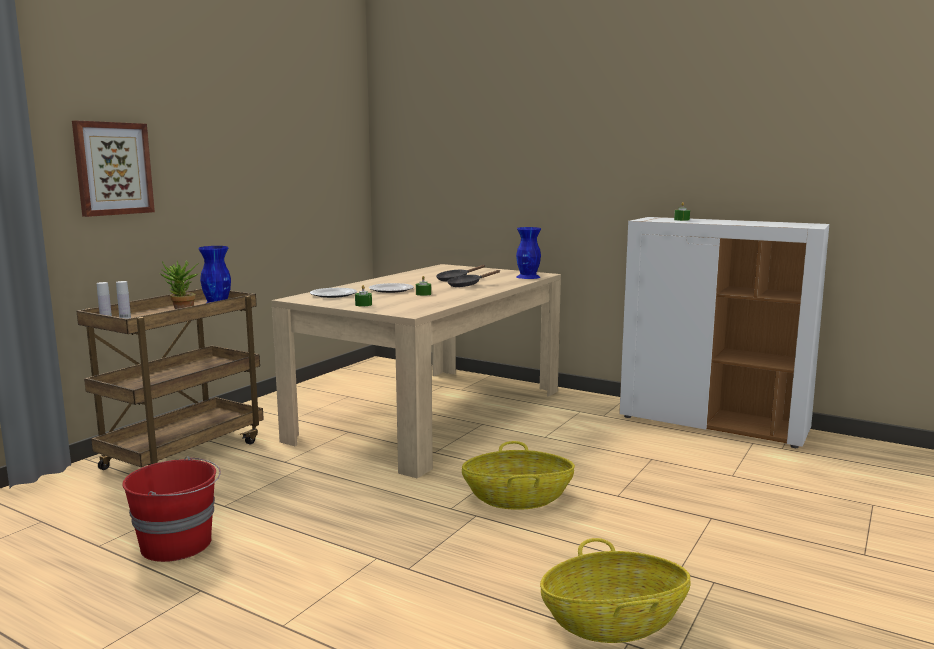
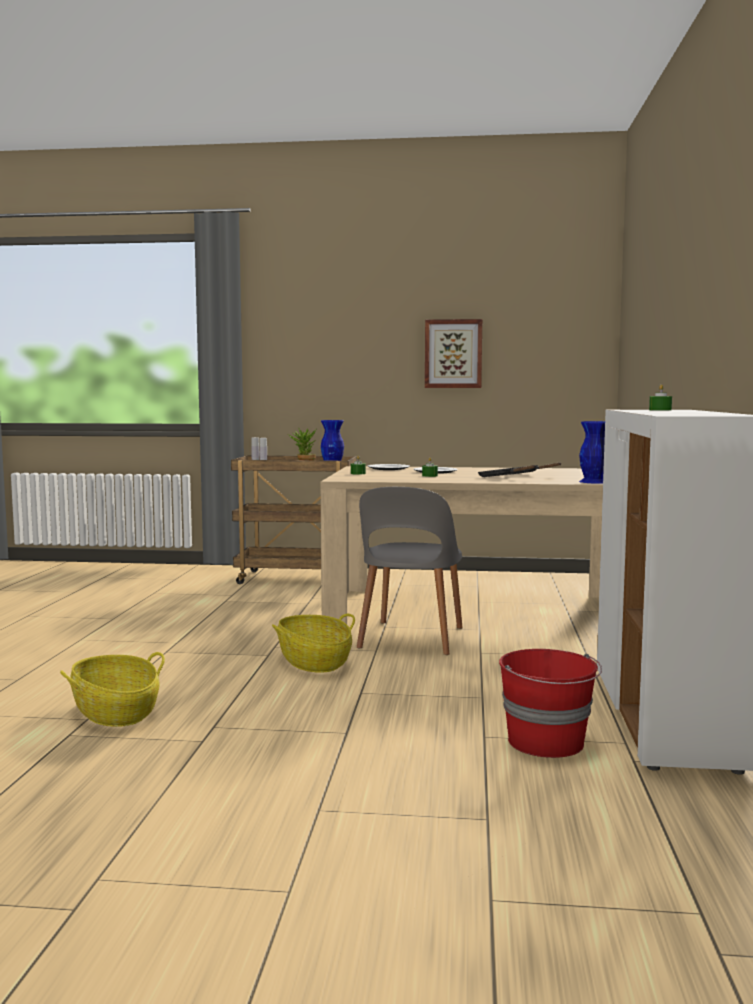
camera: 65 degrees right, 5 degrees down
(113, 168) = (307, 360): picture -> picture (453, 354)
(178, 544) = (165, 604): red bucket -> red bucket (547, 742)
(484, 450) = (410, 639): none -> grey chair

